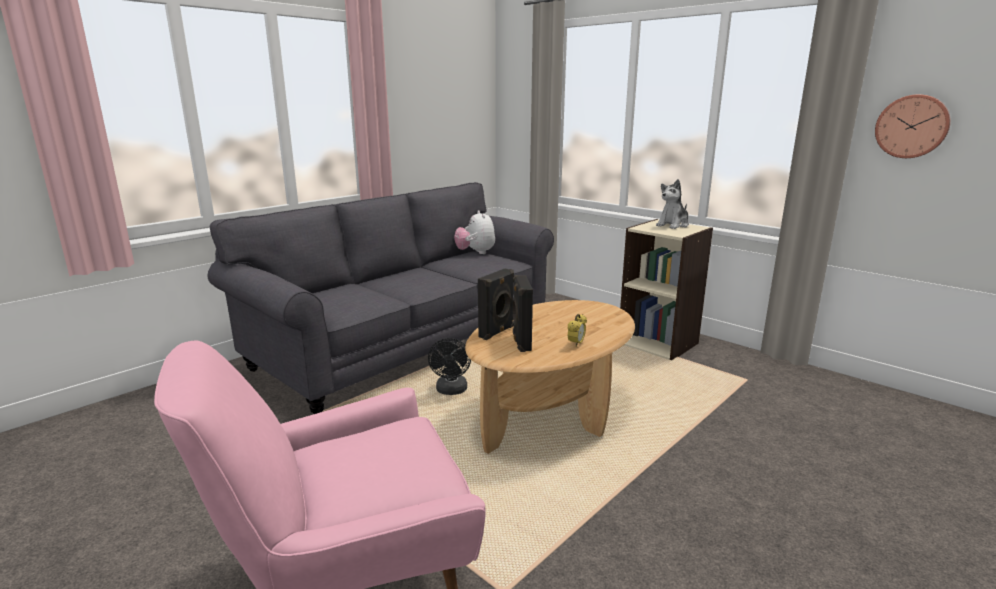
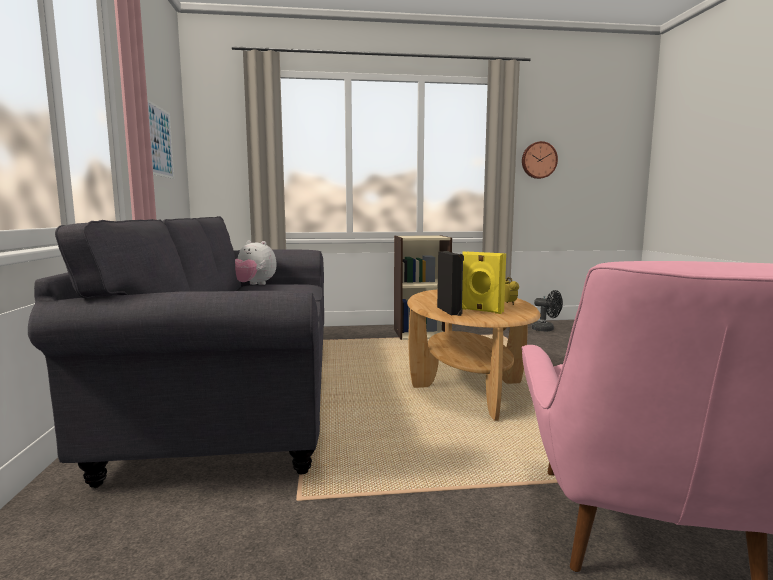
camera: 50 degrees left, 10 degrees down
(437, 113) = (160, 141): none -> picture
(451, 391) = (372, 403): black fan -> black fan (546, 330)
(520, 342) = (481, 311): black speaker -> yellow speaker
(673, 225) = (418, 236): plush toy -> none

